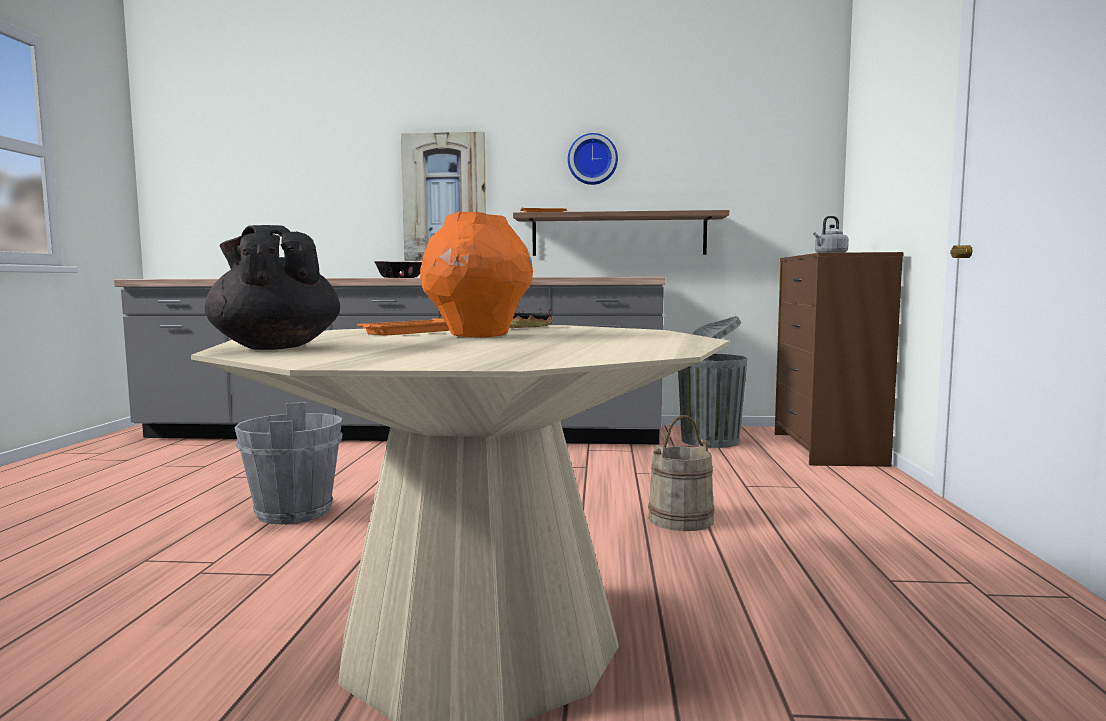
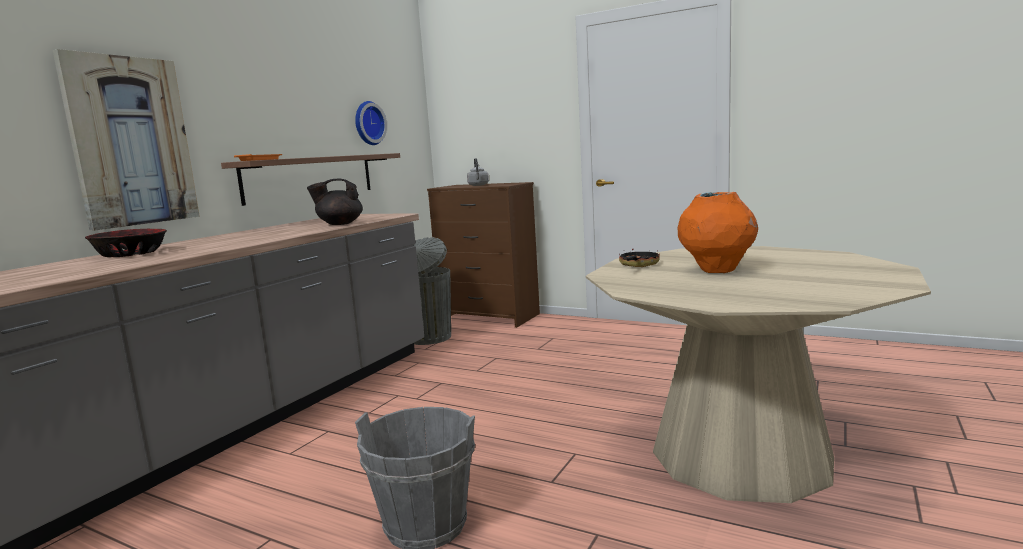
camera: 65 degrees left, 5 degrees up
(275, 347) = (802, 298): black teapot -> black teapot (339, 224)
(408, 332) = (673, 281): orange tray -> none
(592, 159) = (280, 102): wall clock -> wall clock (368, 123)
(680, 519) = (583, 375): beige bucket -> none

